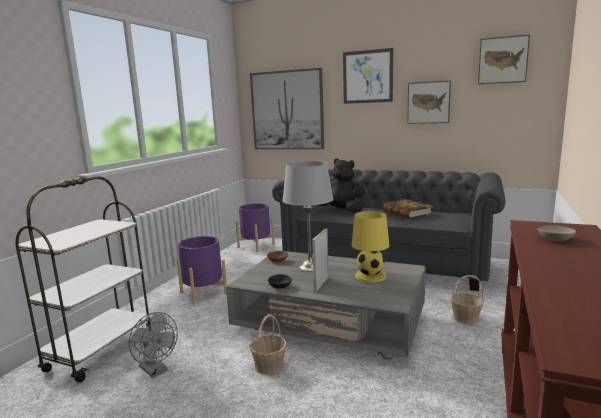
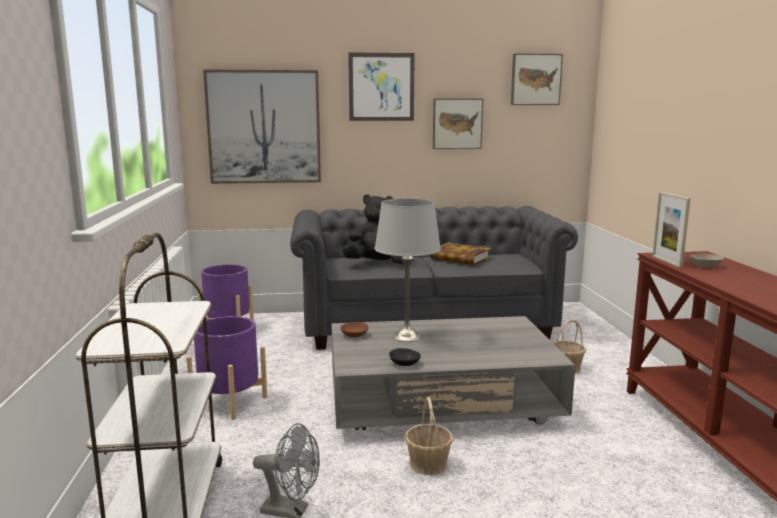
camera: 30 degrees left, 0 degrees up
(321, 284) = (448, 353): picture frame -> picture frame (666, 261)
(370, 276) = (487, 335): yellow table lamp -> none

